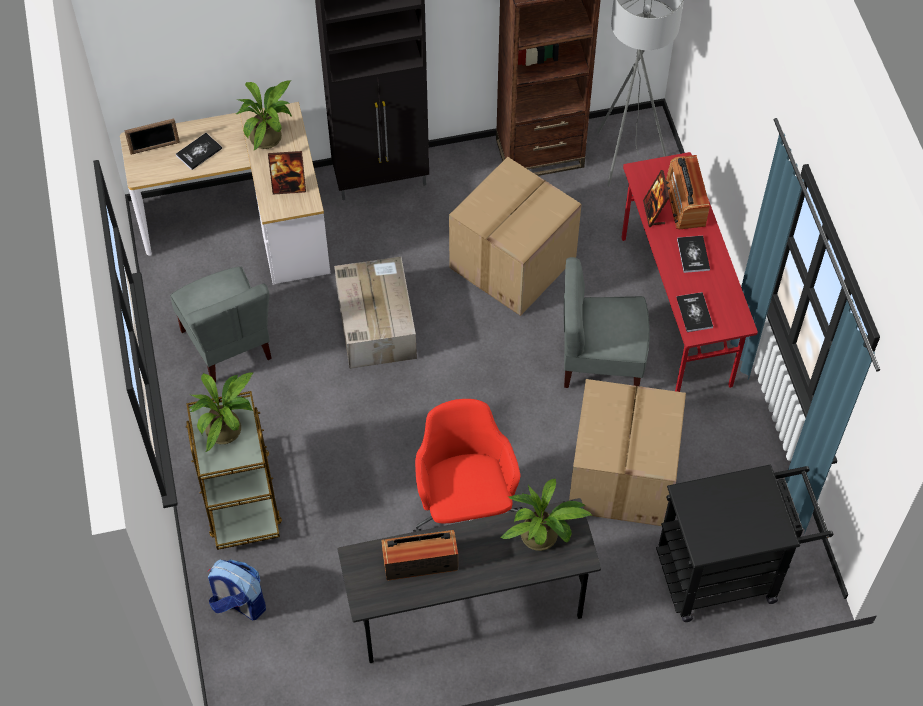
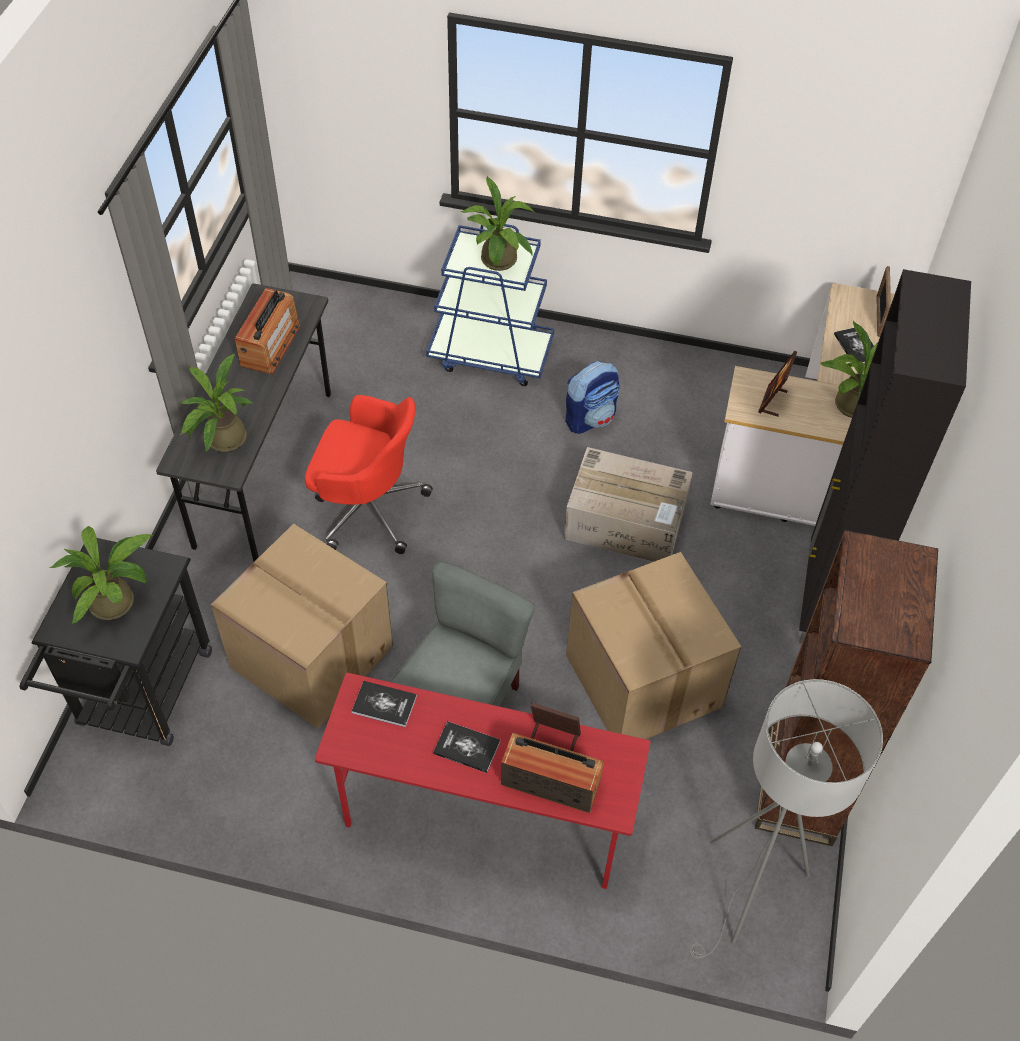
camera: 115 degrees right, 5 degrees down
(228, 344) = (665, 399): grey chair -> none
(239, 603) = (389, 321): backpack -> backpack (590, 418)
(240, 497) = (491, 354): brown cart -> blue cart
(733, 508) = (118, 601): none -> potted plant

